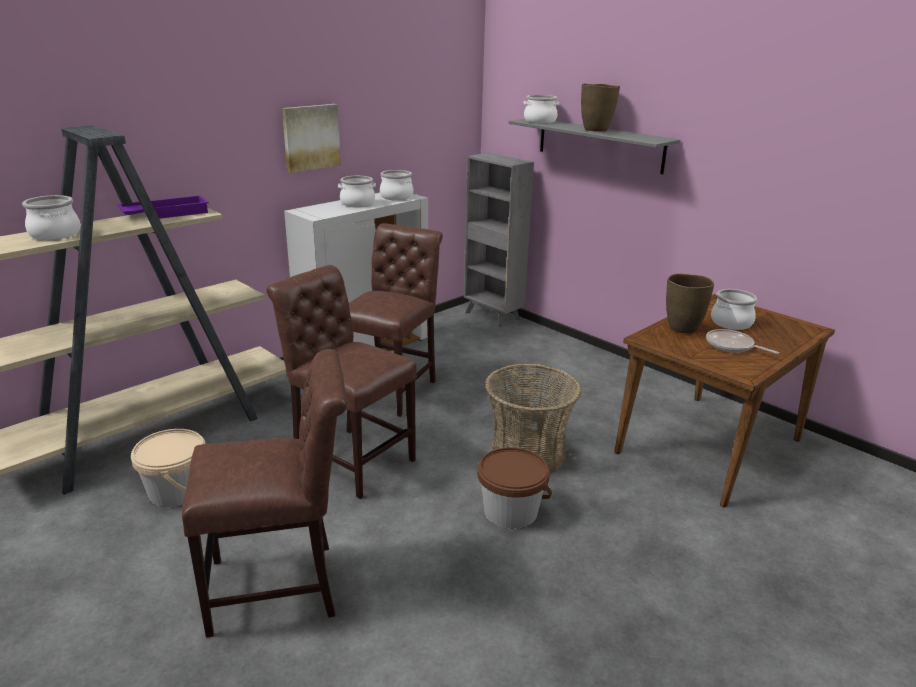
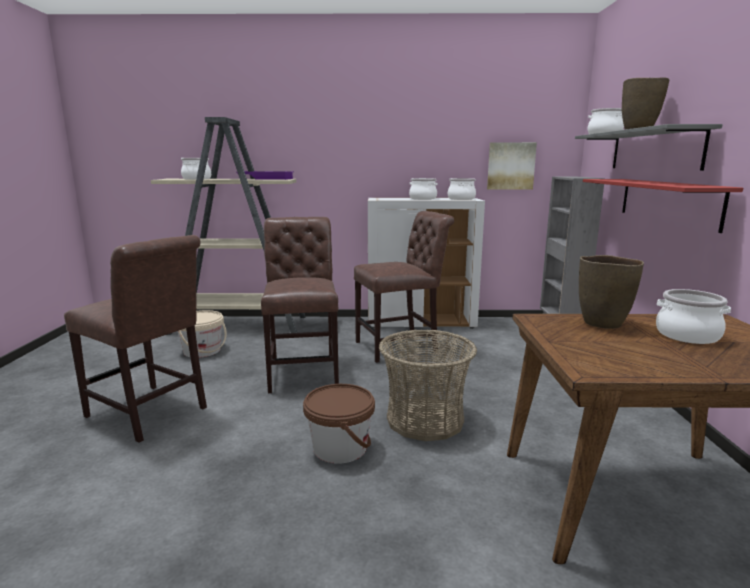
camera: 45 degrees right, 10 degrees down
(310, 137) = (398, 146): picture -> picture (510, 166)
(622, 195) = (667, 201): none -> red shelf
(732, 346) = (635, 349): frying pan -> none

